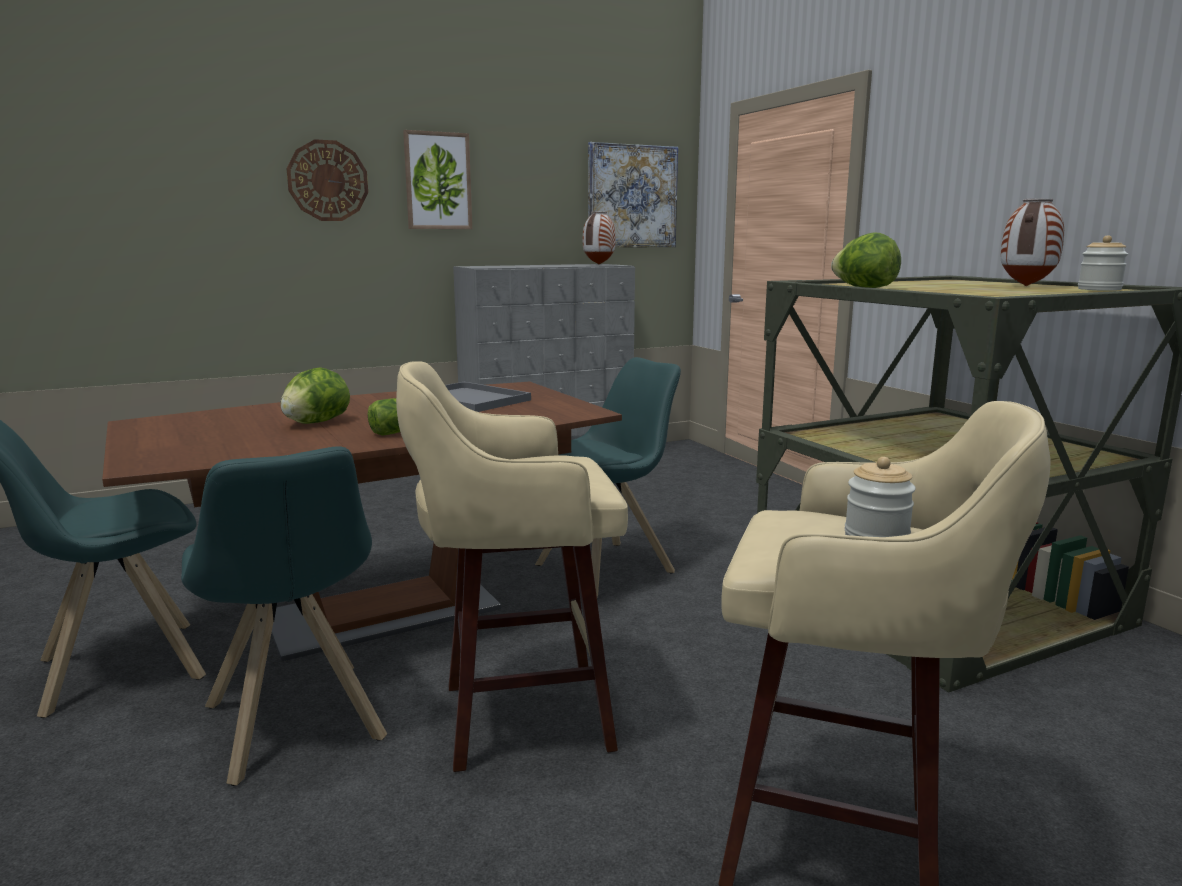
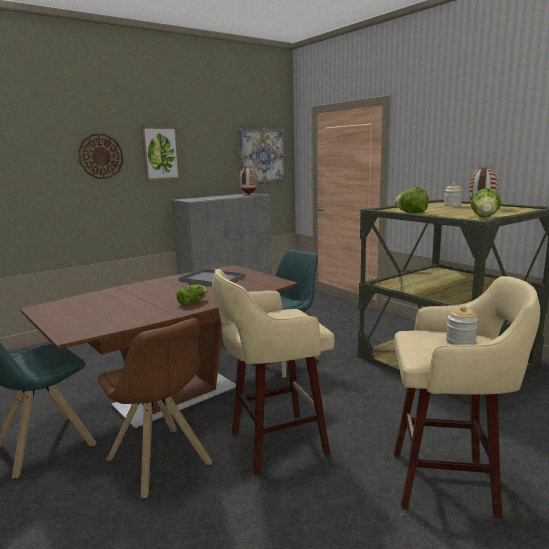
camera: 10 degrees left, 0 degrees up
(295, 722) = (160, 461): turquoise chair -> brown chair
(316, 423) = (142, 300): lettuce -> lettuce (484, 217)
(1099, 289) = (515, 209): jar -> jar (452, 205)

